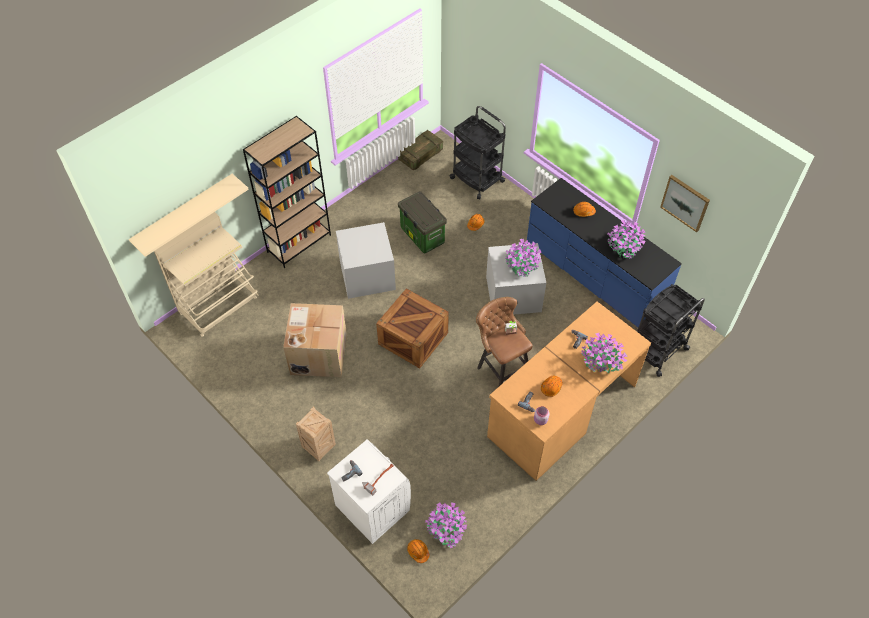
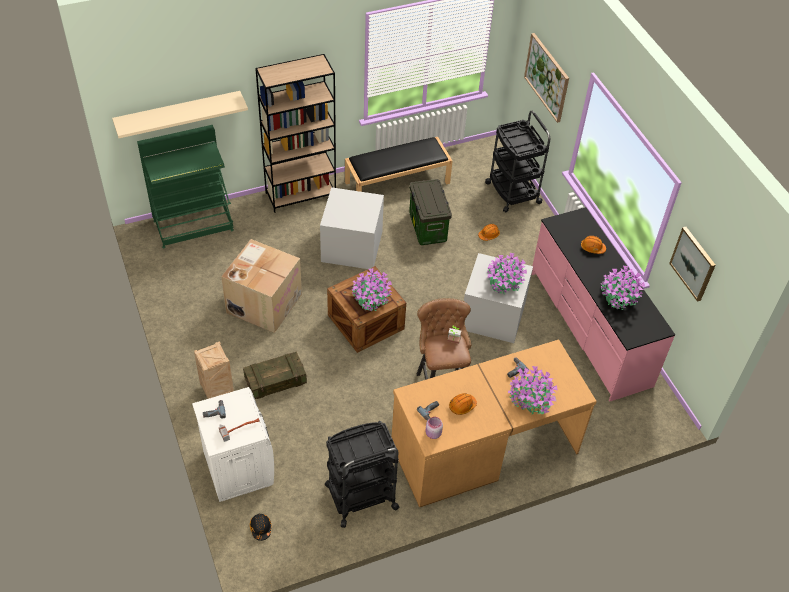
camera: 20 degrees right, 5 degrees down
(220, 307) = (194, 227): beige shoe rack -> green shoe rack
(376, 203) = (397, 182): none -> black bench
(418, 551) = (260, 528): orange hard hat -> black hard hat
(420, 155) = (466, 152): crate -> crate (275, 381)
(446, 530) = (300, 519): potted plant -> potted plant (370, 299)
(487, 74) = (547, 77): none -> picture
(593, 277) = (589, 328): blue dresser -> pink dresser
(657, 350) = (622, 426): black cart -> black cart (361, 496)

